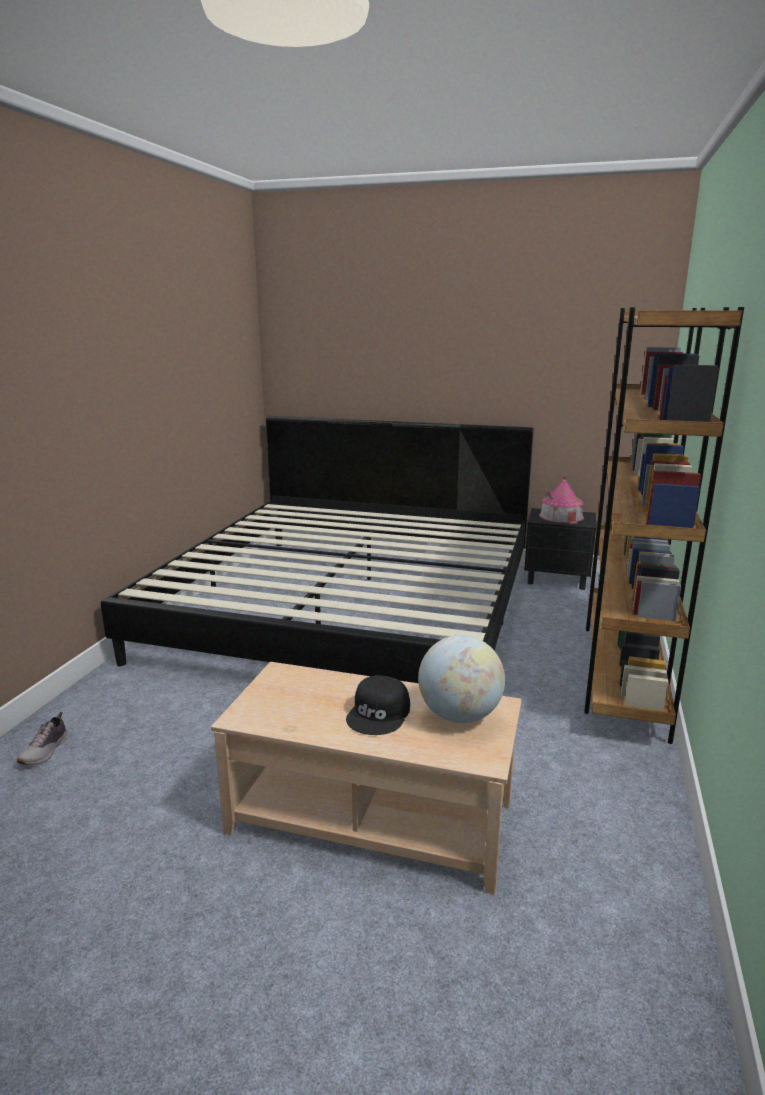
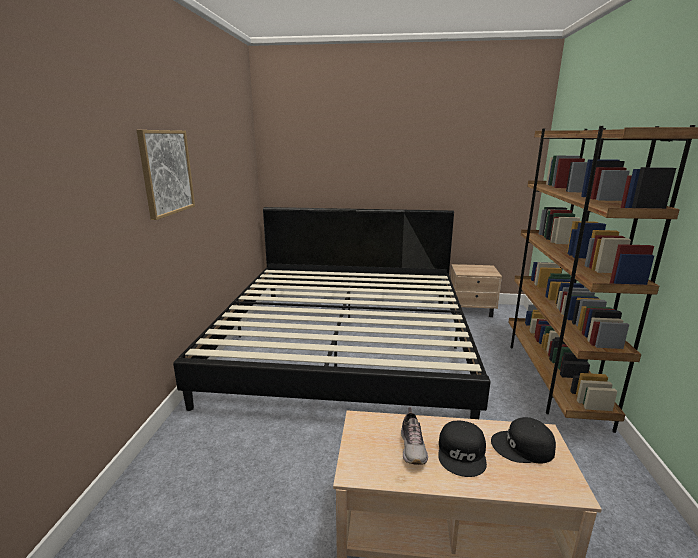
camera: 10 degrees left, 0 degrees up
(45, 751) = (152, 503): shoe -> shoe (413, 447)
(103, 364) = (166, 172): none -> picture
(459, 716) = (523, 447): globe -> black cap
(557, 579) = (472, 310): black nightstand -> beige nightstand
(561, 516) = (474, 269): toy house -> none

